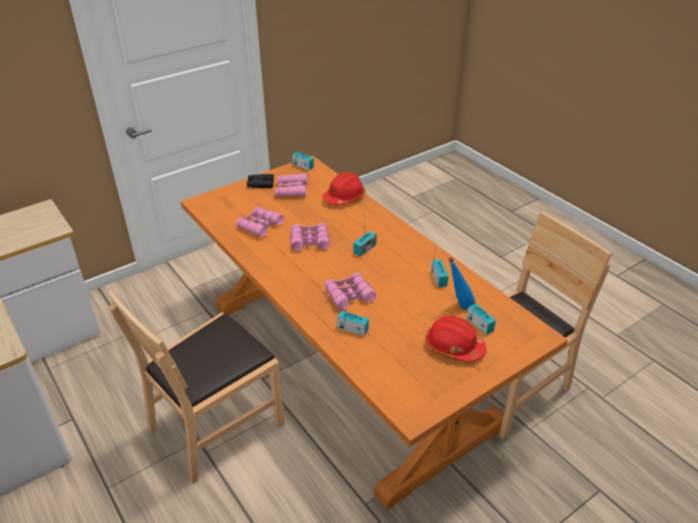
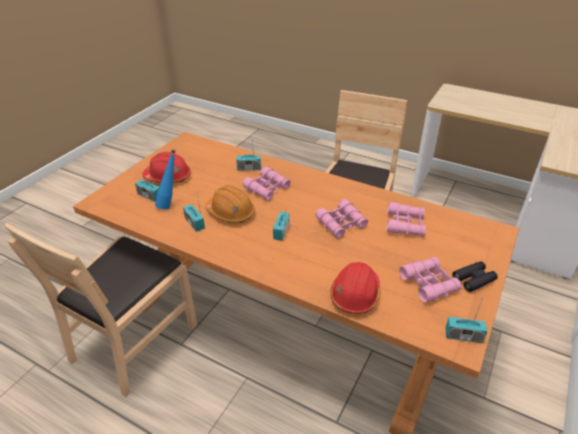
camera: 155 degrees right, 0 degrees up
(400, 279) = (230, 213): none -> orange hard hat

